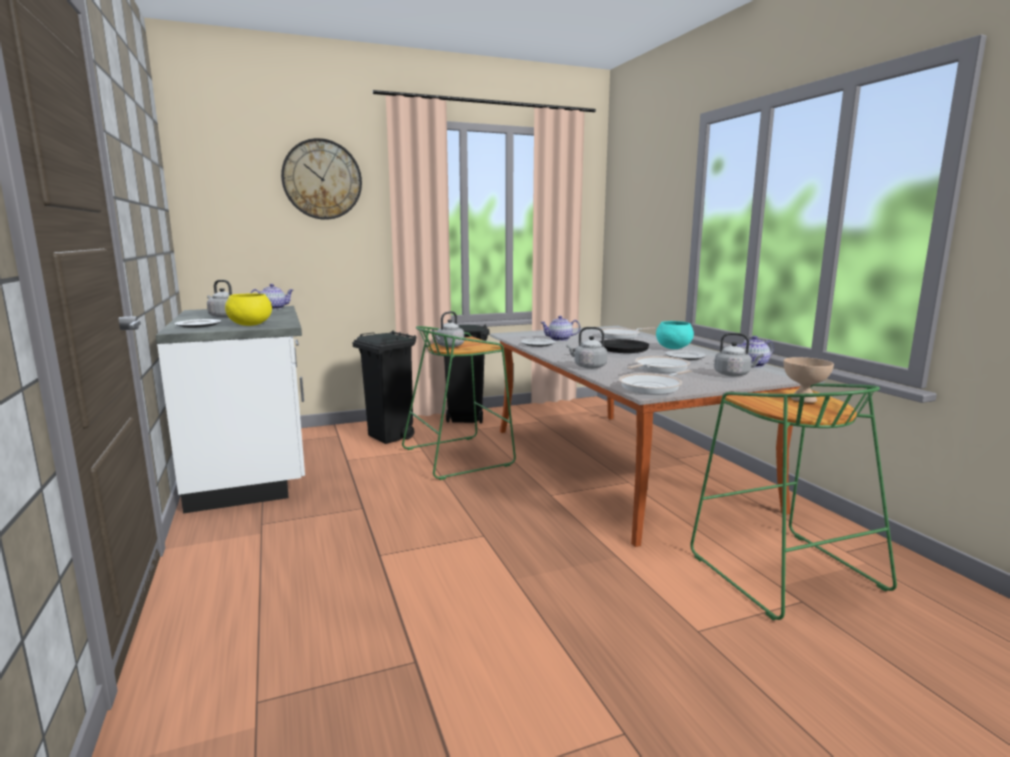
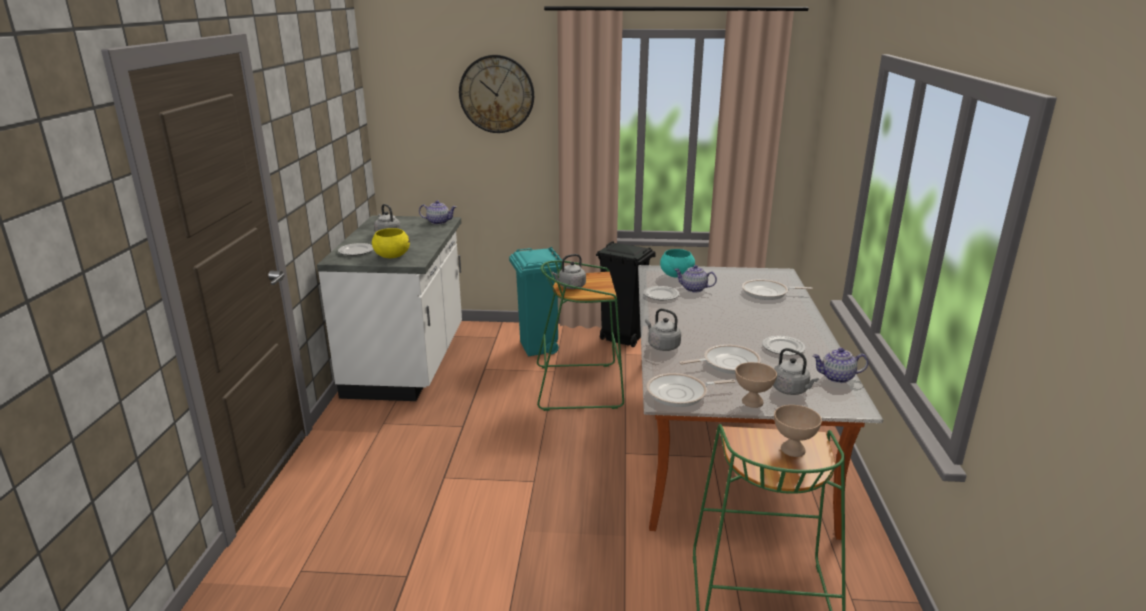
camera: 25 degrees right, 10 degrees up
(390, 437) = (538, 348): black trash can -> turquoise trash can
(619, 350) = (731, 321): black frying pan -> none
(673, 348) = (793, 328): turquoise bowl -> turquoise bowl (676, 275)
(718, 383) = (753, 402): none -> beige bowl

